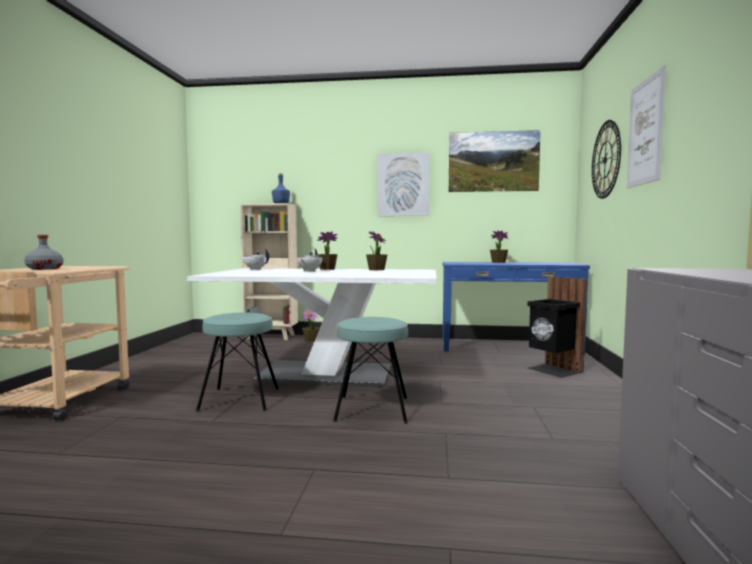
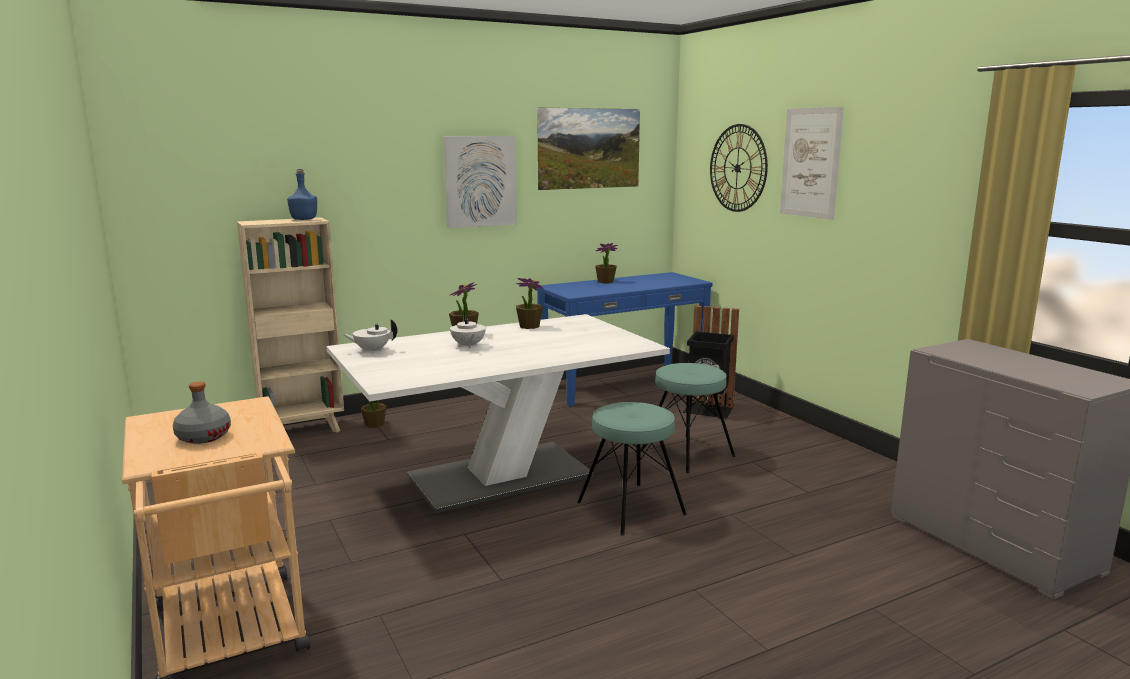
camera: 35 degrees left, 10 degrees up
(240, 399) = (473, 542): turquoise stool -> turquoise stool (687, 453)

